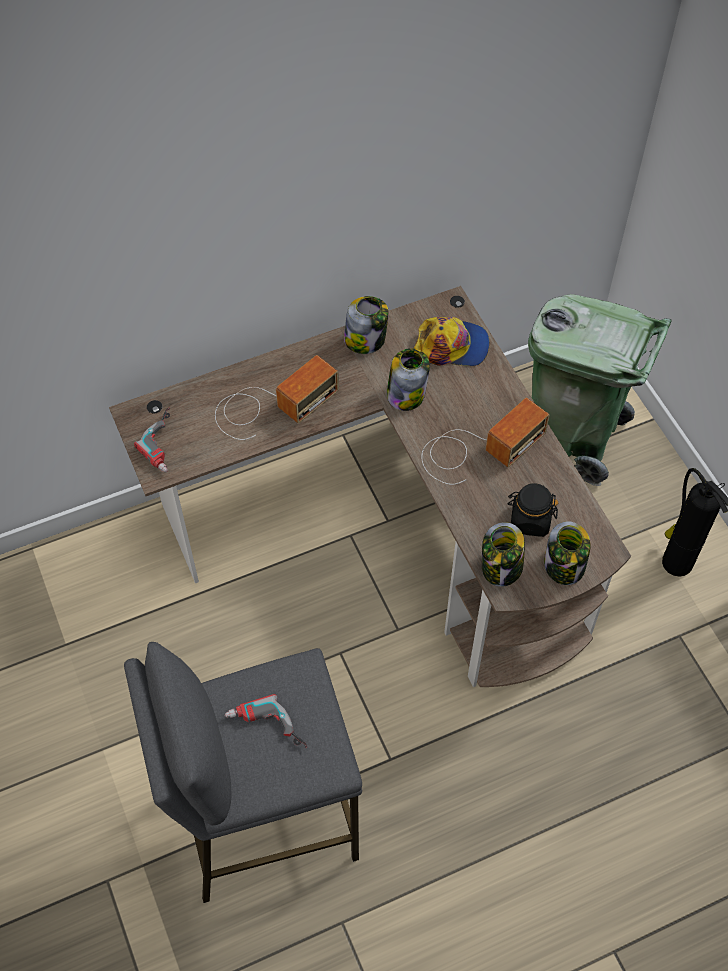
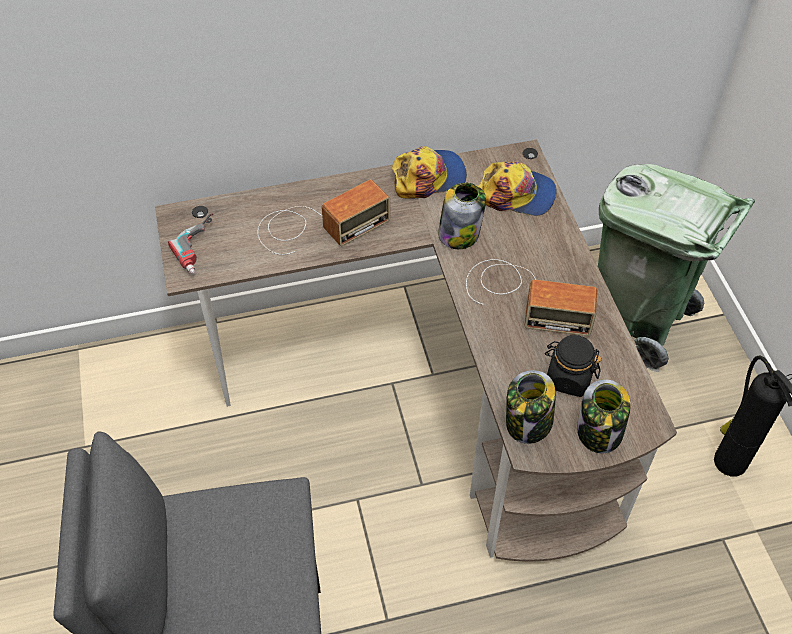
camera: 10 degrees right, 5 degrees down
(265, 731) = (223, 559): power drill -> none
(365, 339) = (428, 177): jar -> cap
(478, 449) = (525, 297): radio -> radio turned 45 degrees clockwise

